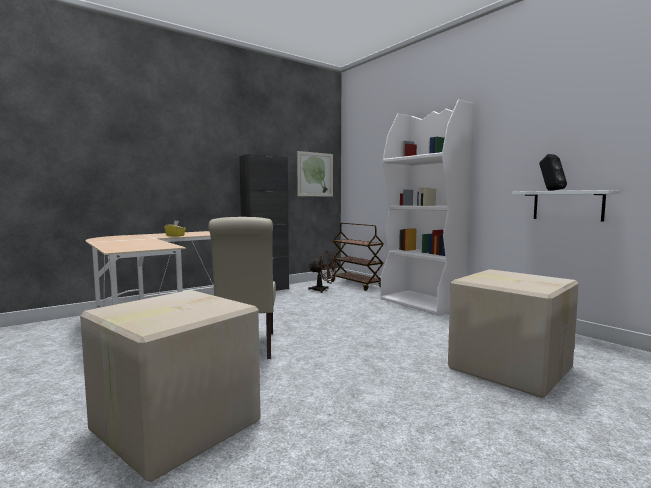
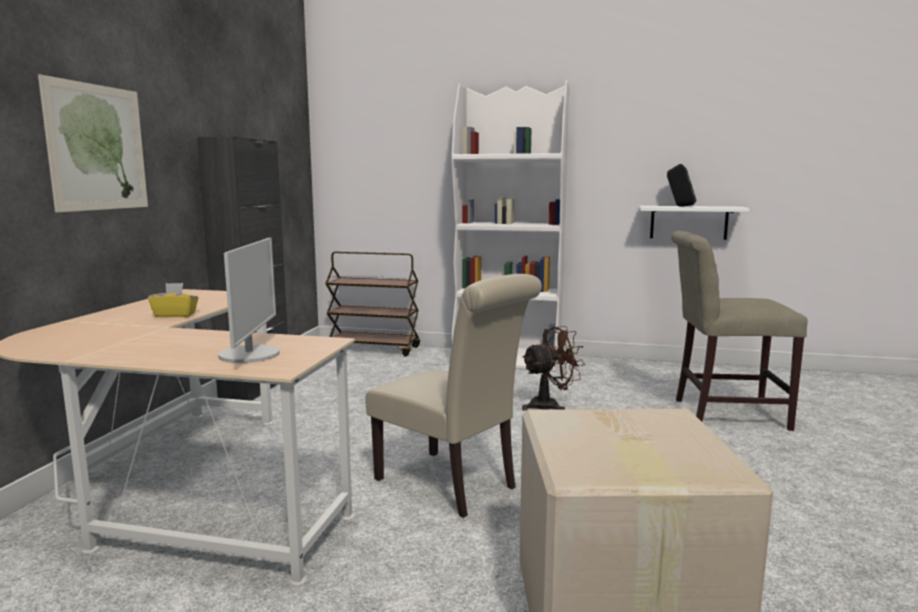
camera: 40 degrees left, 5 degrees up
(131, 246) = (250, 354): none -> monitor
(315, 174) = (286, 169): picture -> picture (97, 147)
(323, 290) = (347, 368): brown fan -> brown fan (550, 405)
(508, 367) = (723, 413): cardboard box -> beige chair

